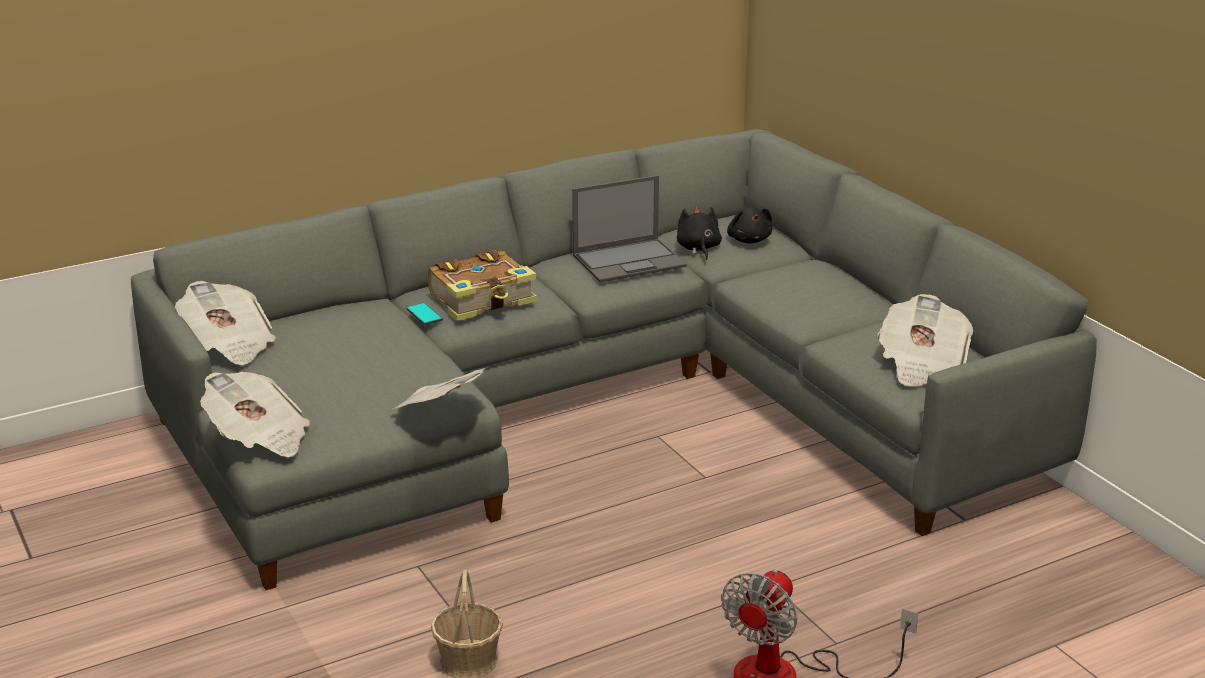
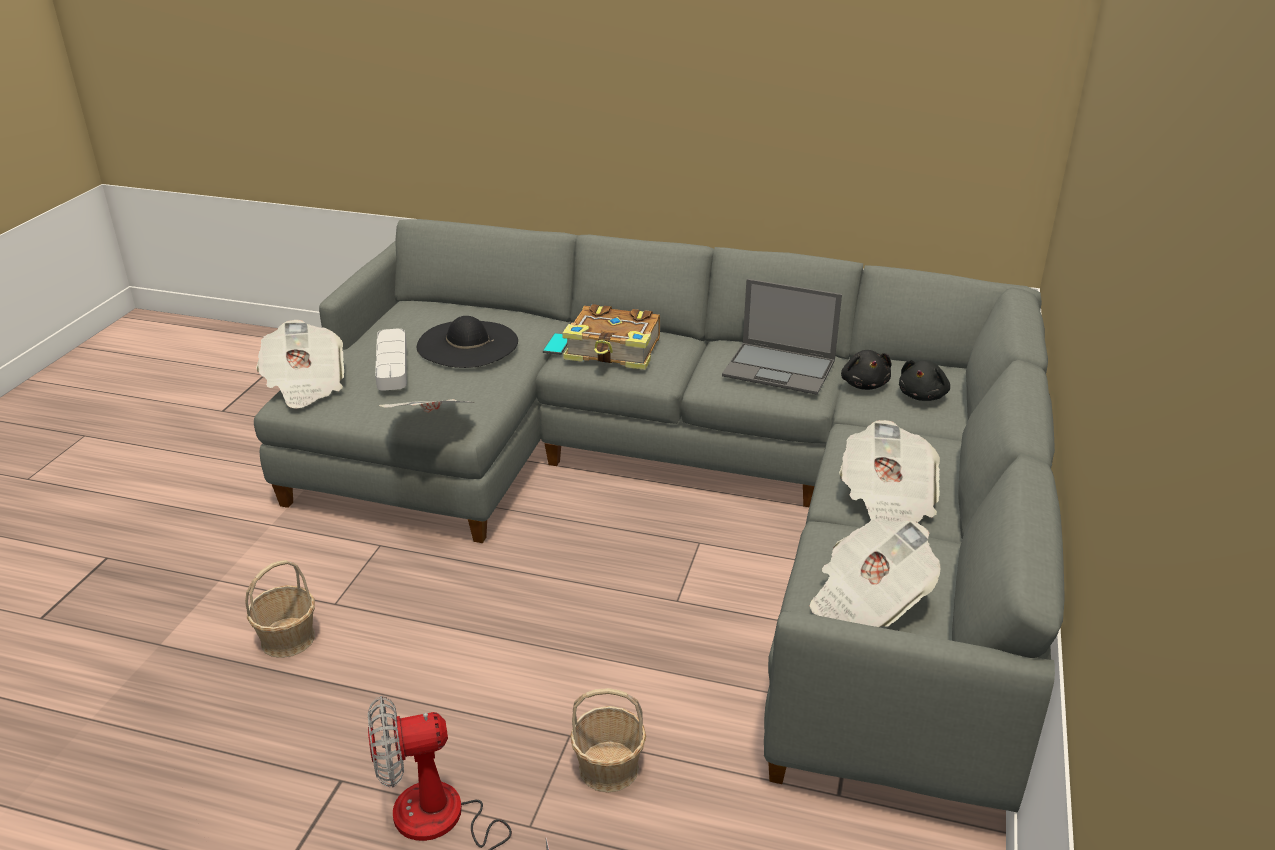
camera: 45 degrees right, 5 degrees up
(228, 345) = (402, 310): newspaper -> newspaper (887, 500)
(318, 385) = (392, 364): none -> grey tray
(353, 343) = (467, 344): none -> black hat
(698, 248) = (864, 384): black plush toy -> black plush toy turned 135 degrees clockwise
(827, 586) = (609, 768): none -> basket

